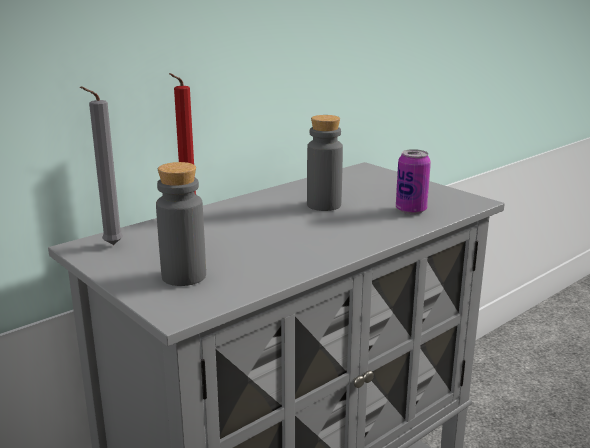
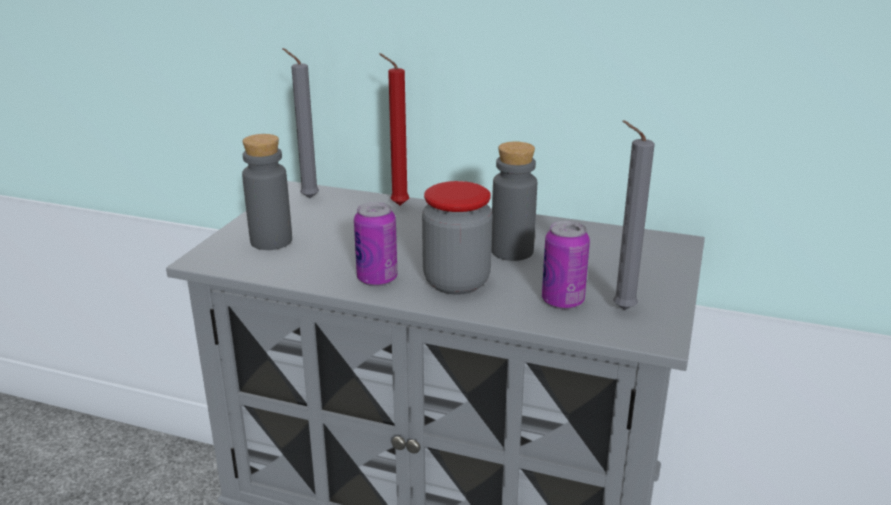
camera: 60 degrees right, 5 degrees up
(314, 251) = (377, 279): none -> can
(351, 229) = (456, 282): none -> jar
(435, 200) = (620, 309): none -> grey candle

